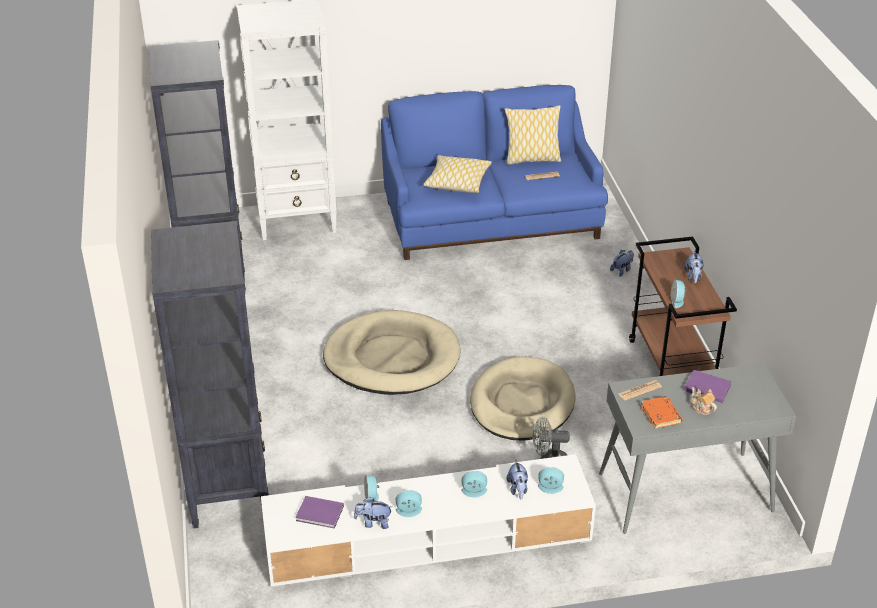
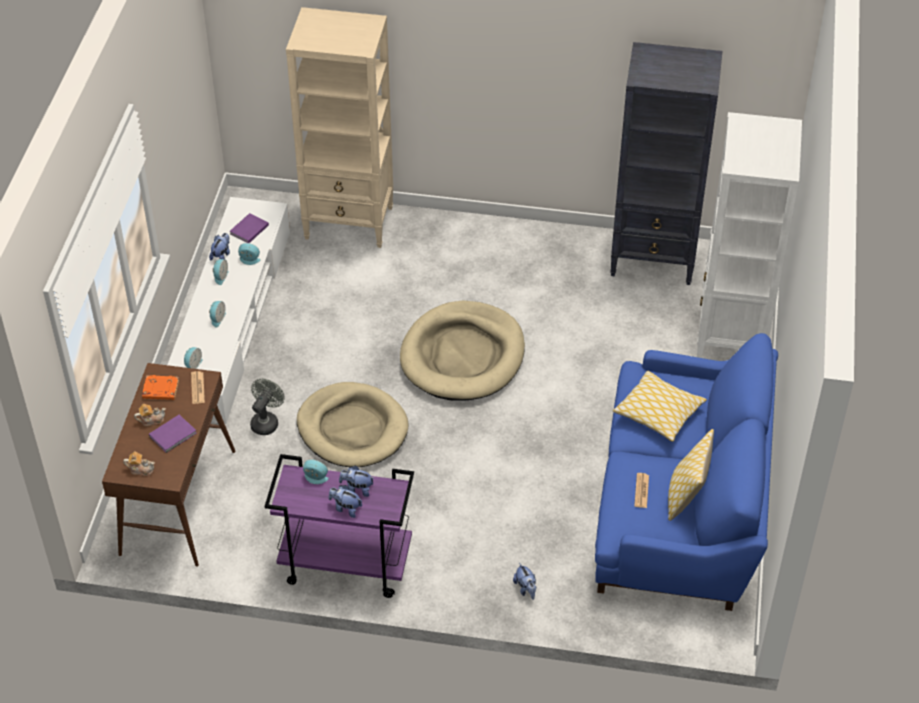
camera: 110 degrees right, 10 degrees up
(228, 488) = (350, 223): black bookcase -> beige bookcase
(518, 489) = (204, 345): plush toy -> plush toy (357, 488)
(672, 366) = (344, 565): brown cart -> purple cart
(684, 493) = (178, 501): grey console table -> brown console table
(762, 394) = (141, 469): none -> teapot

